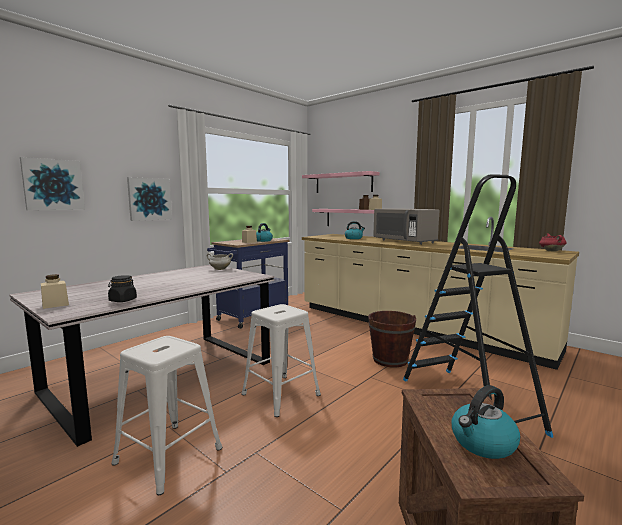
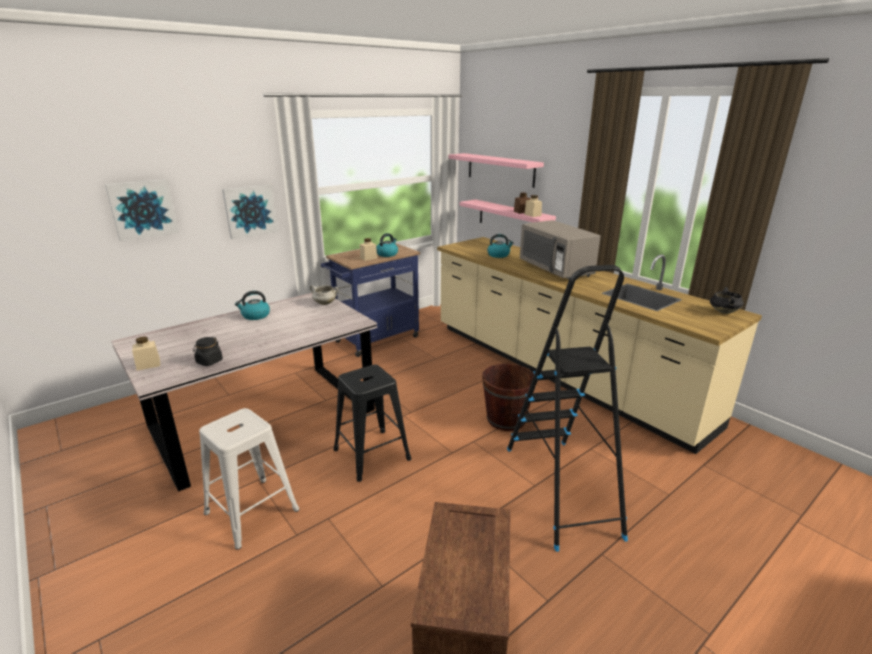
camera: 10 degrees right, 15 degrees up
(281, 395) = (371, 454): white stool -> black stool
(483, 443) = (464, 574): kettle -> kettle (255, 316)
(551, 251) = (723, 312): red cooking pot -> black cooking pot

